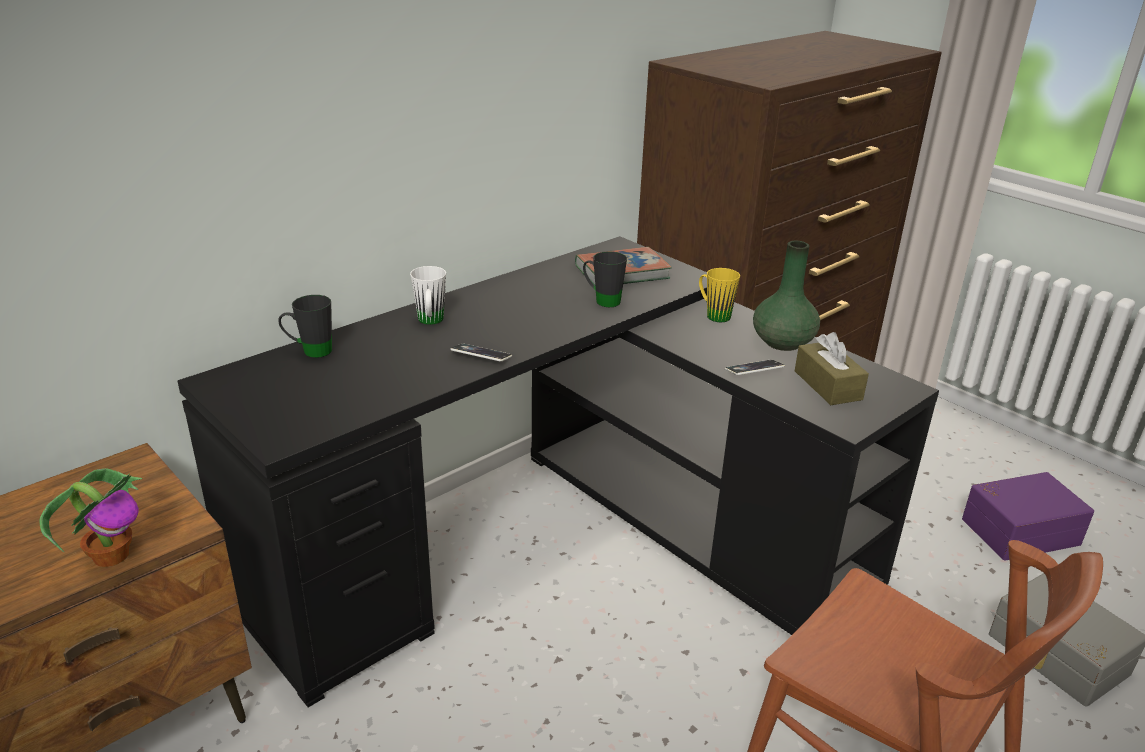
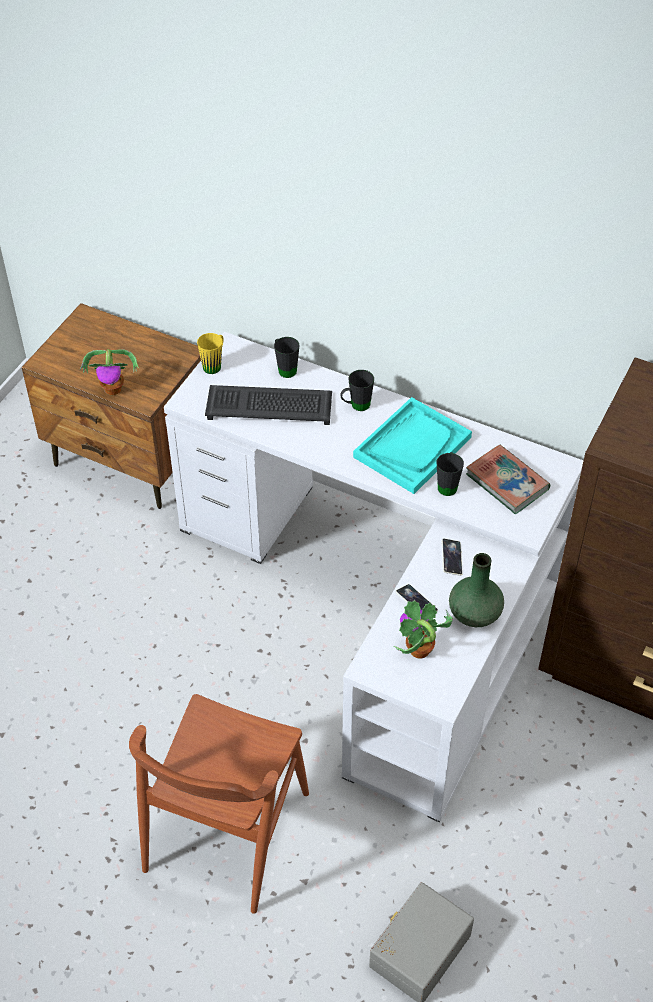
camera: 70 degrees right, 20 degrees up
(366, 376) = (270, 405): none -> keyboard
(430, 322) = (356, 406): white mug -> black mug
(481, 356) = (325, 448): phone -> phone (451, 558)
(529, 306) = (412, 447): none -> turquoise tray
(566, 540) = (385, 603): black desk -> white desk
(713, 314) = (497, 560): yellow mug -> yellow mug (214, 364)
(827, 385) = (419, 650): brown tissue box -> potted plant
(1018, 530) = (577, 926): purple storage box -> none

